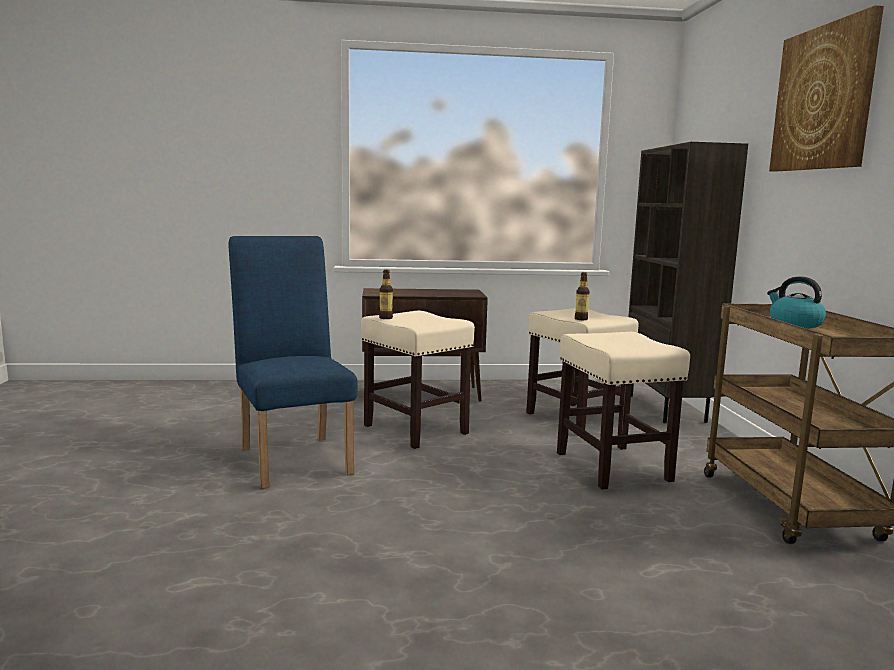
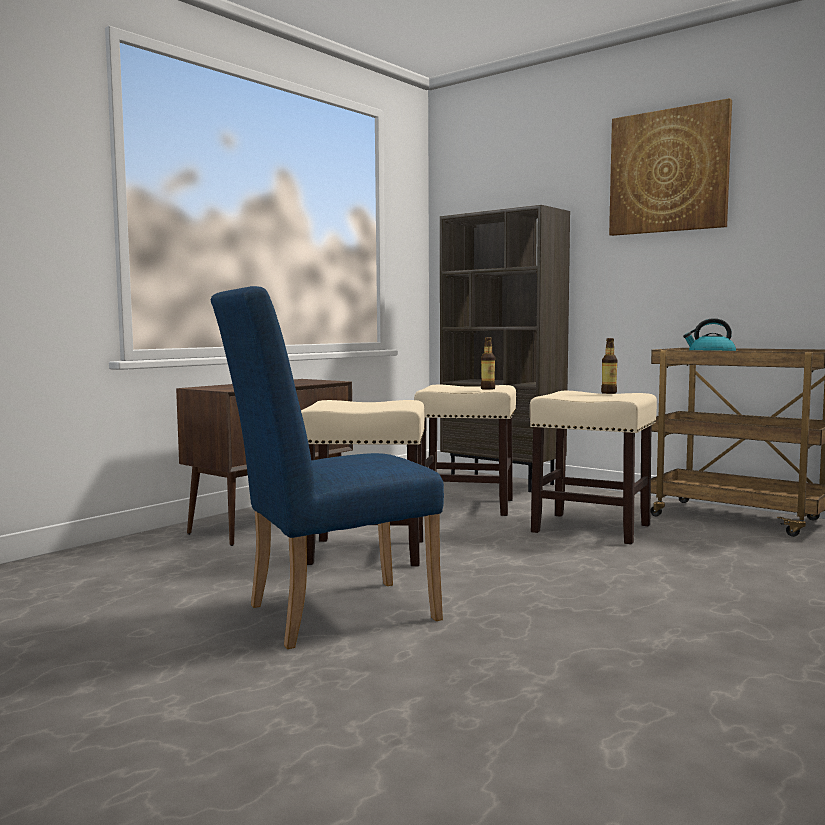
camera: 45 degrees left, 5 degrees down
(294, 457) = (327, 614): blue chair -> blue chair turned 45 degrees counterclockwise
(386, 318) = (338, 407): bottle -> bottle (609, 393)

